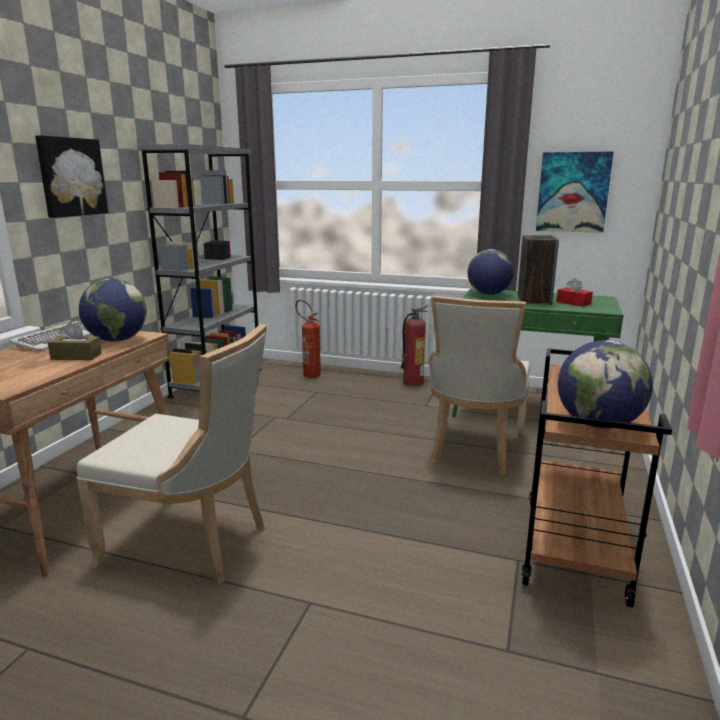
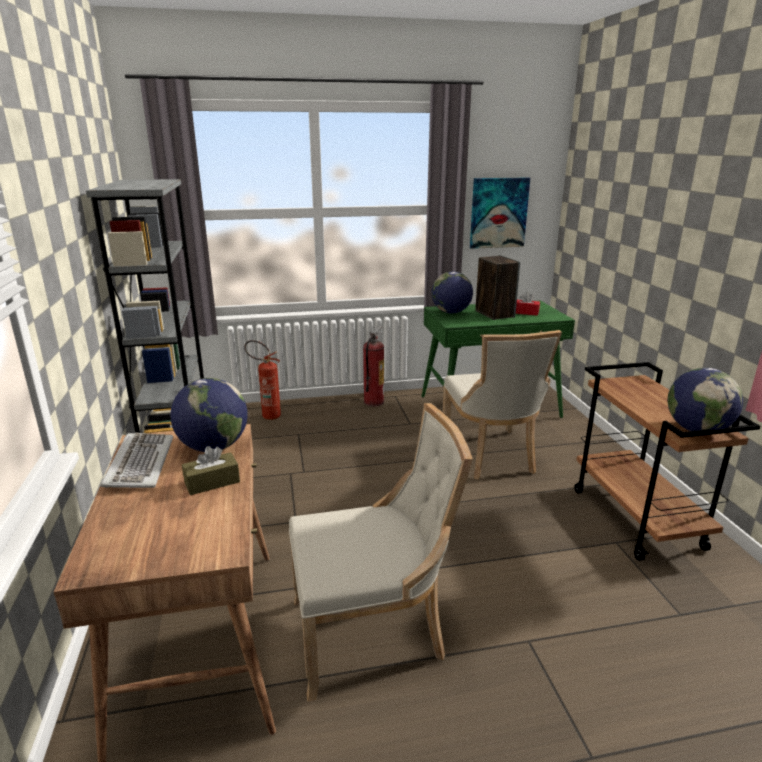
camera: 30 degrees left, 5 degrees up
(71, 177) = (53, 249): picture -> none

